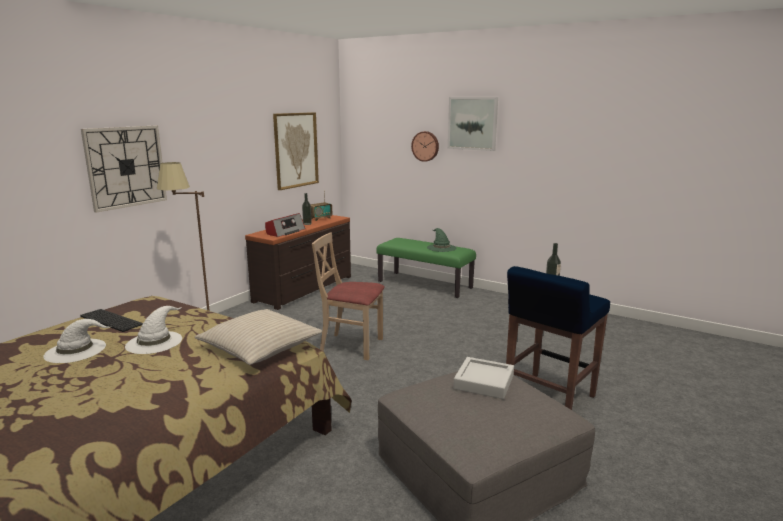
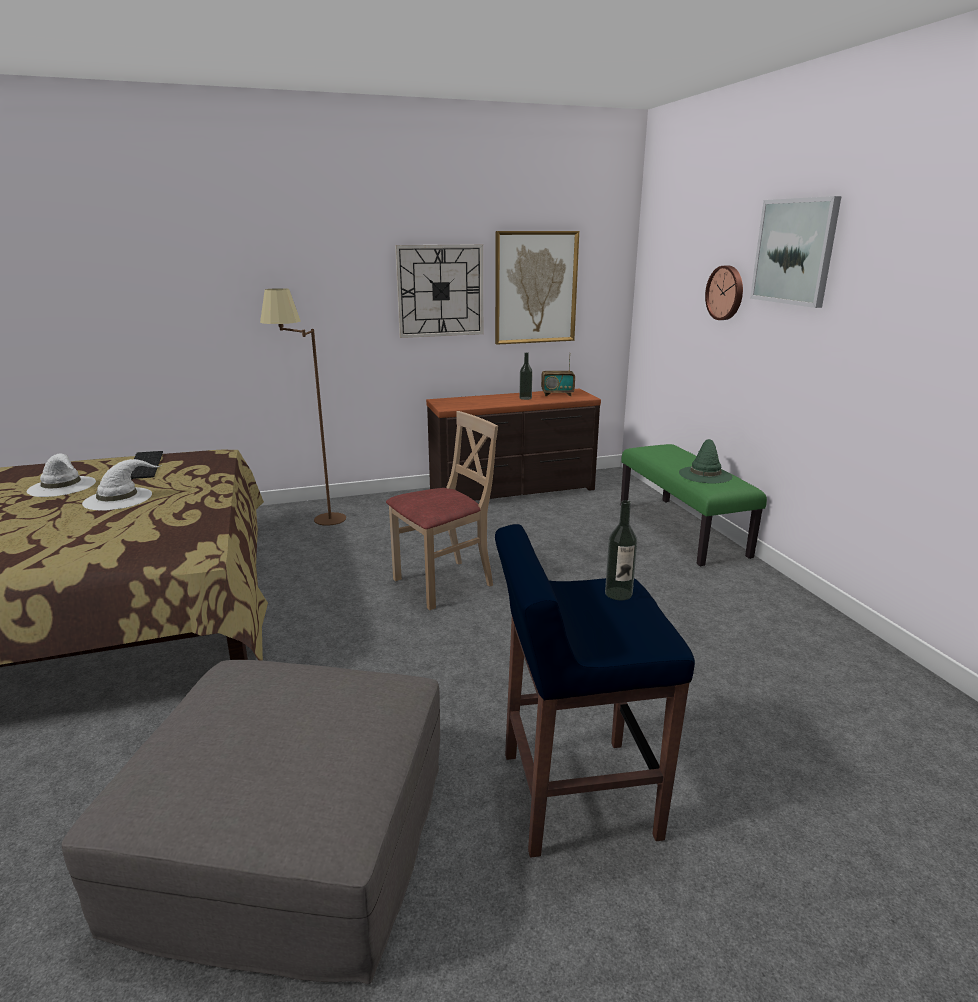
camera: 40 degrees right, 5 degrees up
(126, 167) = (254, 291): wall clock -> wall clock (440, 291)
(260, 347) = (171, 538): beige pillow -> none
(285, 232) = (475, 403): radio -> none
(351, 346) = (444, 583): beige chair -> beige chair turned 90 degrees clockwise
(484, 382) = (337, 705): grey tray -> none

